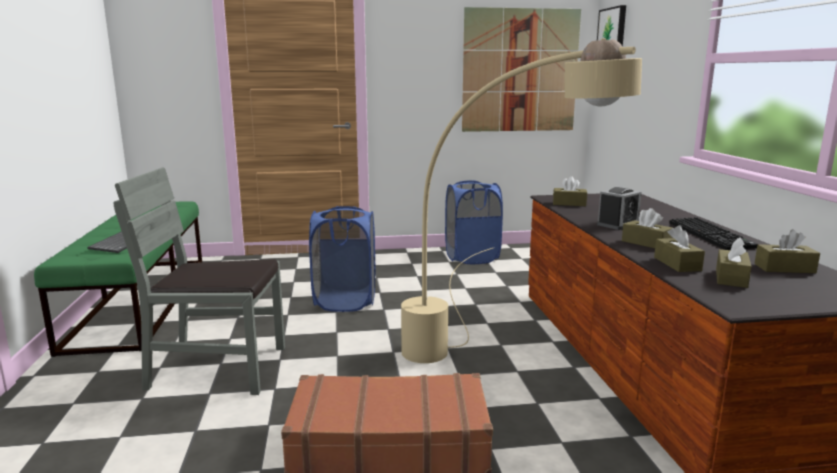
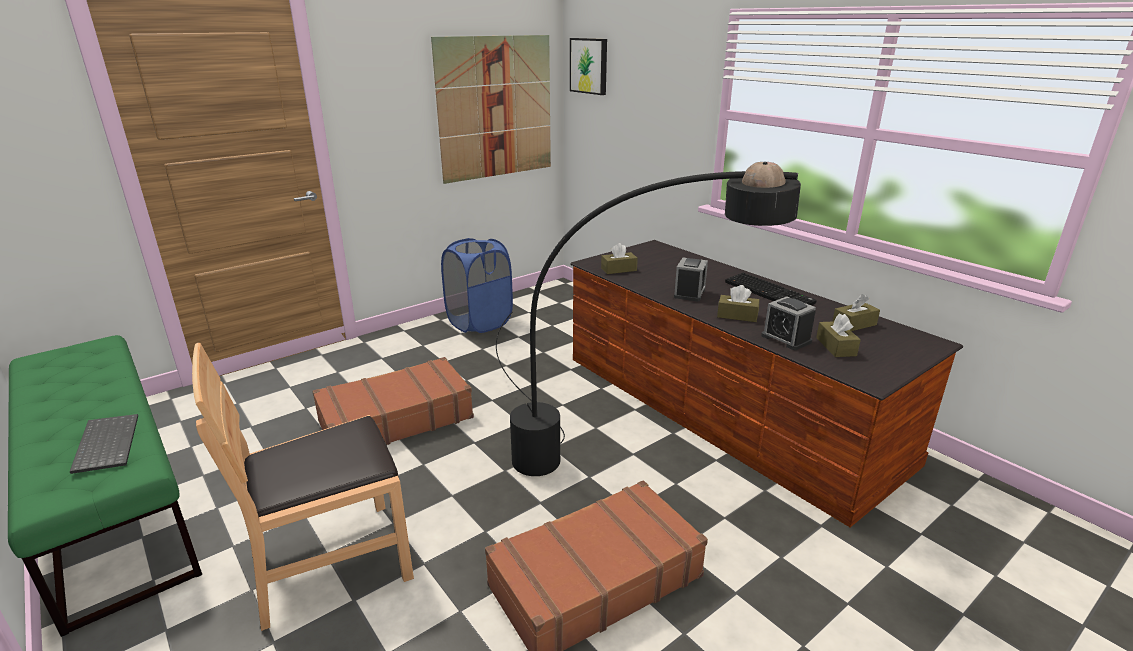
camera: 30 degrees left, 10 degrees up
(218, 368) = (331, 562): grey chair -> brown chair
(345, 301) = (395, 419): blue laundry basket -> brown suitcase
(484, 363) = (599, 455): beige floor lamp -> black floor lamp
(677, 264) = (786, 339): brown tissue box -> alarm clock

